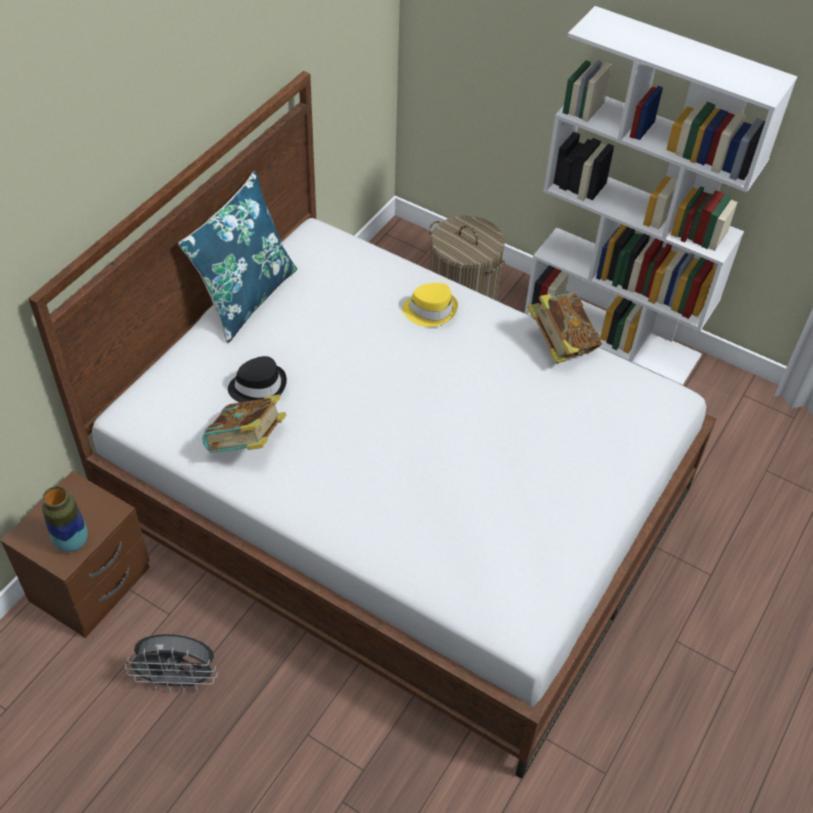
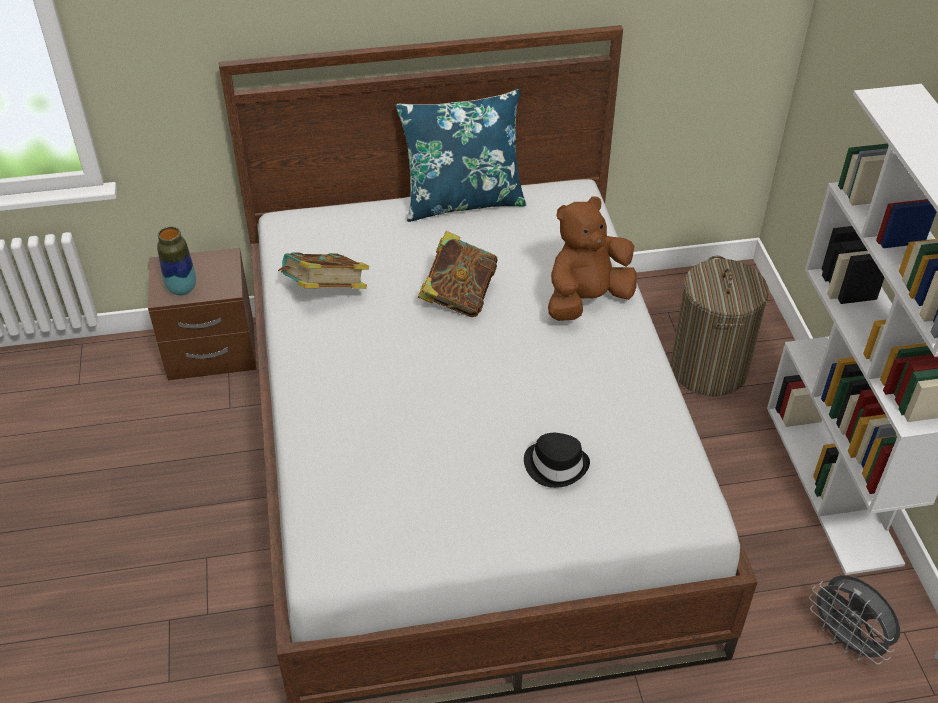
camera: 50 degrees right, 5 degrees down
(179, 680) = (182, 452): grey fan -> grey fan (847, 641)
(258, 386) = (386, 263): black hat -> black hat (556, 465)
(430, 310) = (586, 300): yellow hat -> brown plush toy
(561, 344) = (659, 400): book -> book (458, 297)

